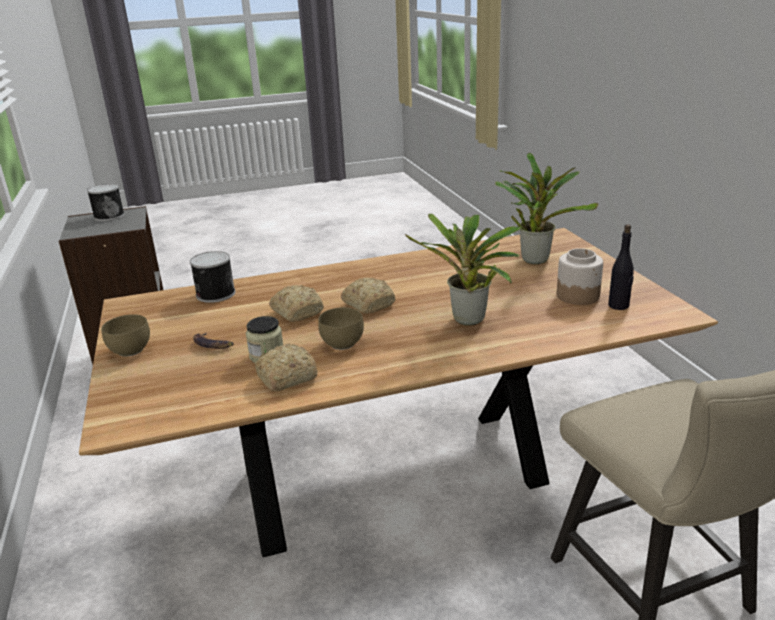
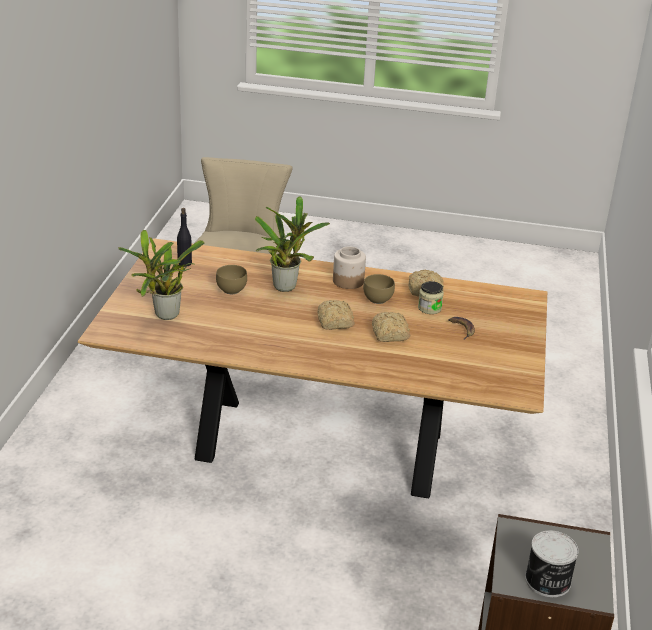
camera: 155 degrees left, 5 degrees up
(132, 351) = (518, 343): brown bowl -> brown bowl (230, 289)
(214, 294) = (444, 378): can -> none
(578, 295) = (194, 277): jar -> jar (348, 281)

